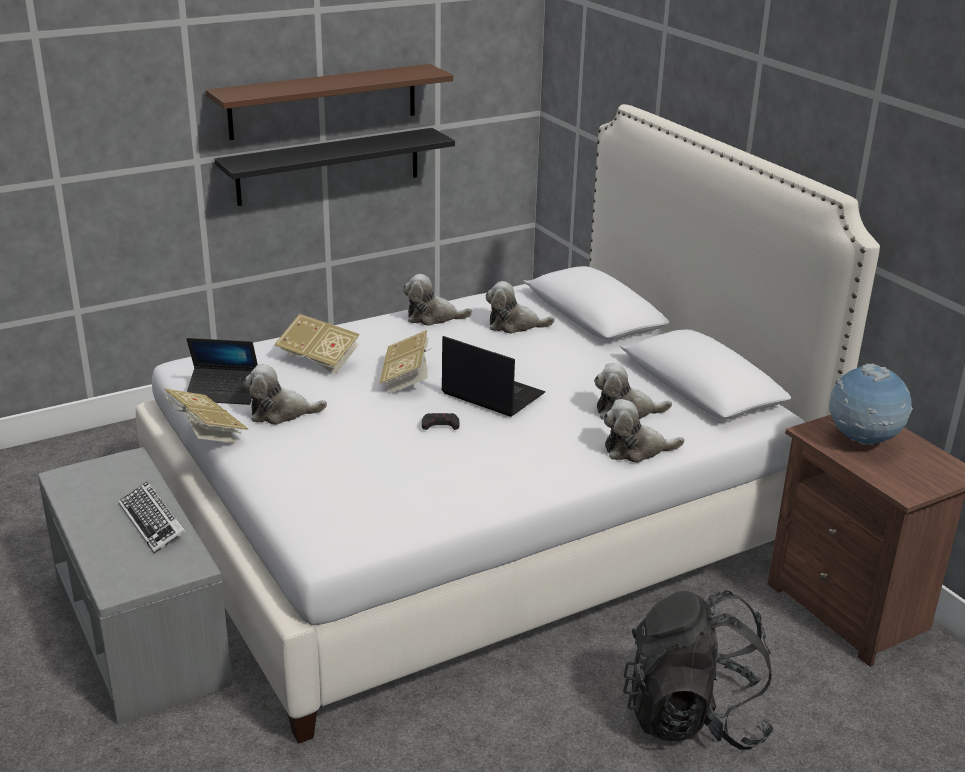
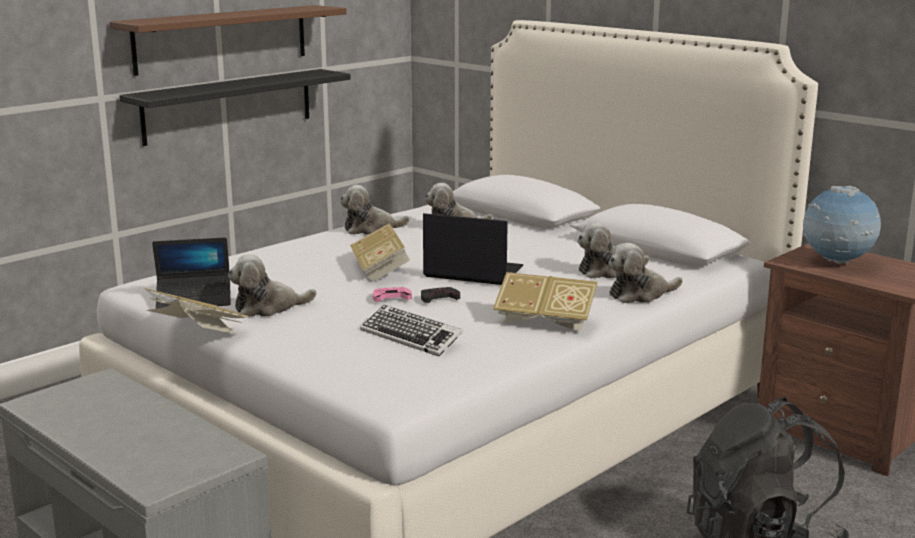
camera: 15 degrees left, 10 degrees down
(153, 522) = (162, 425): keyboard -> keyboard (411, 337)
(319, 360) = (281, 266): book -> book (545, 321)
(397, 417) = (391, 297): none -> pink game controller

